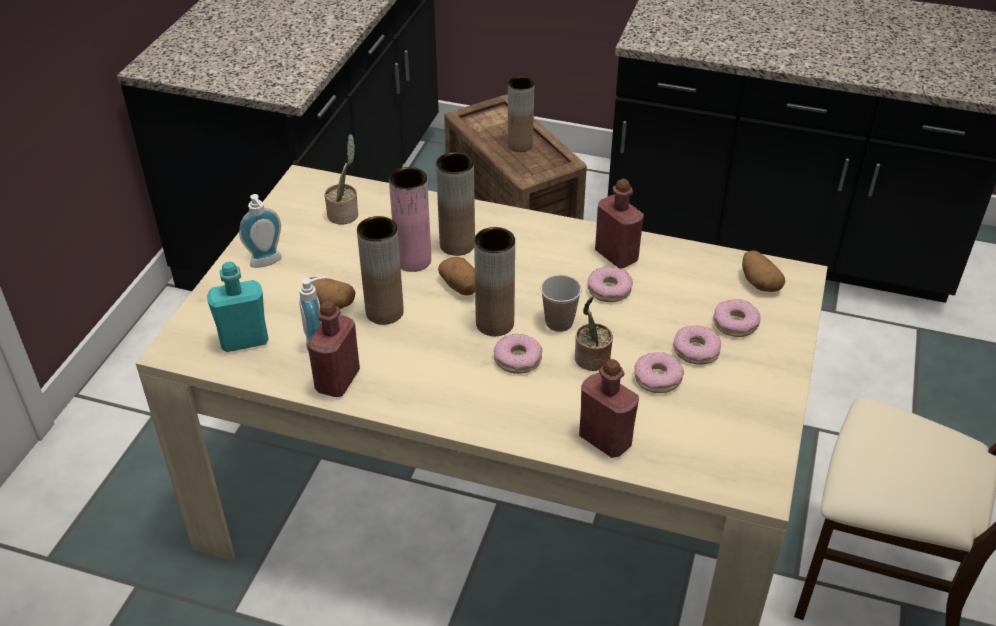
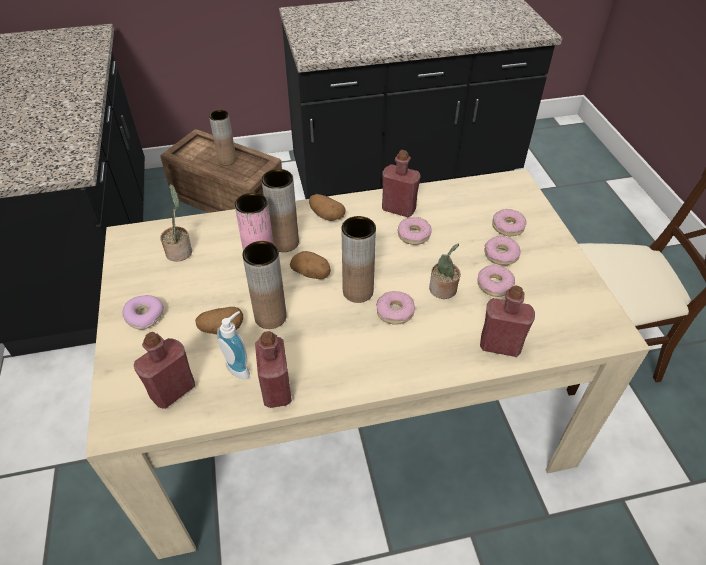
camera: 30 degrees left, 5 degrees up
(244, 340) = (173, 391): turquoise bottle -> red bottle
(267, 263) = (144, 316): soap dispenser -> donut
(559, 323) = (400, 272): cup -> none
(758, 283) = (498, 194): potato -> potato (326, 215)

